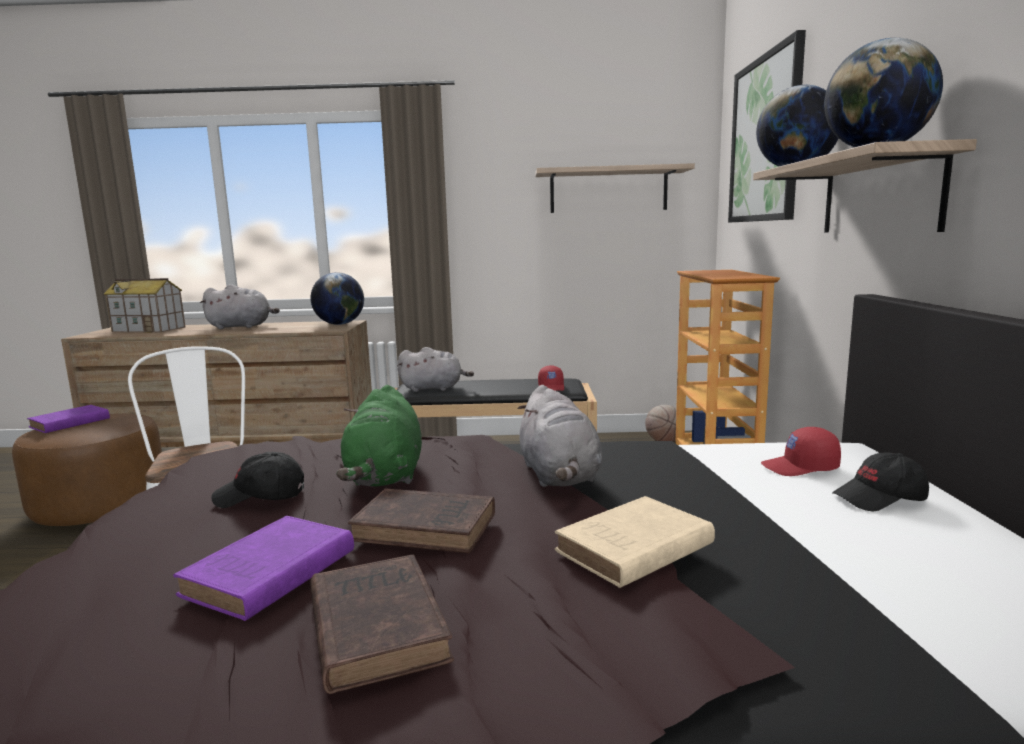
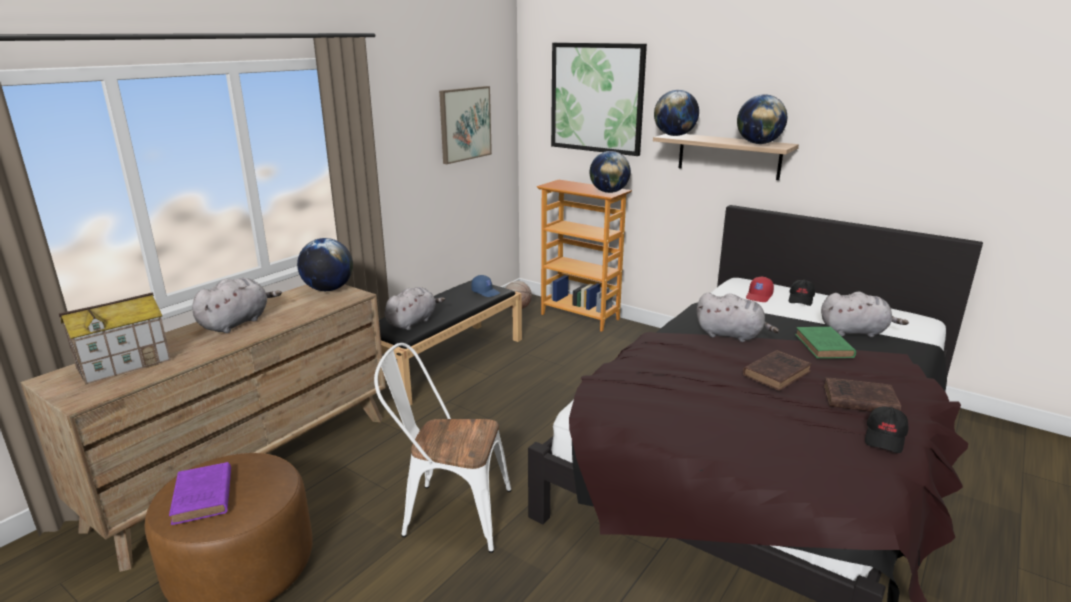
camera: 55 degrees left, 10 degrees up
(260, 497) = (696, 402): black cap -> black cap (885, 438)
(267, 575) = (800, 413): purple book -> none
(385, 476) = (694, 368): green plush toy -> none
(552, 387) = (486, 292): red cap -> blue cap
(608, 190) = (465, 124): shelf -> picture
(631, 549) = (824, 347): beige book -> green book
(735, 276) = (609, 192): none -> globe
(824, 579) = (855, 332): none -> grey plush toy

